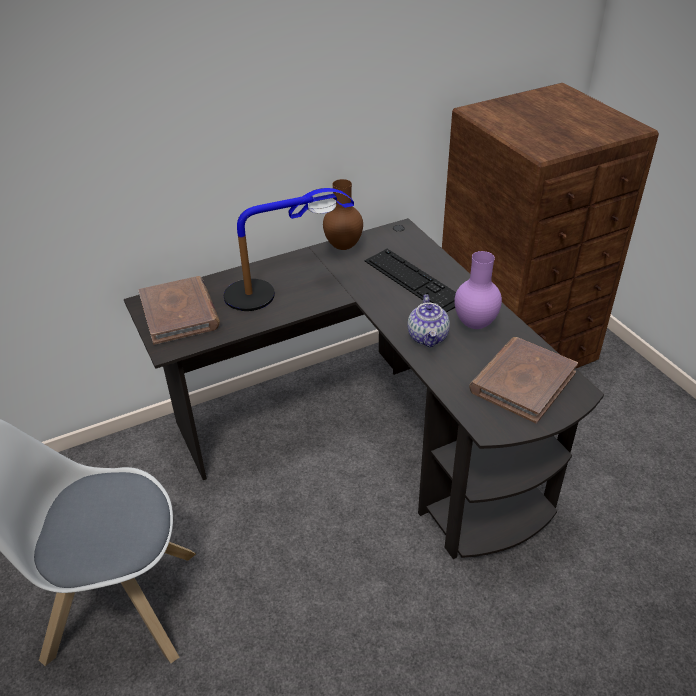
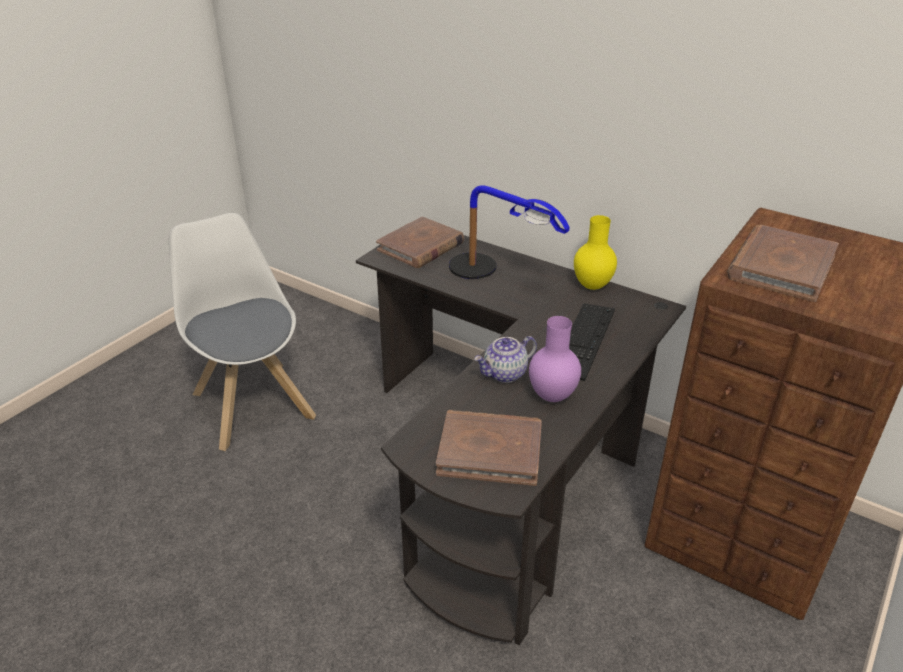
camera: 60 degrees right, 5 degrees down
(342, 247) = (591, 286): brown vase -> yellow vase
(544, 133) = (781, 267): none -> brown book

